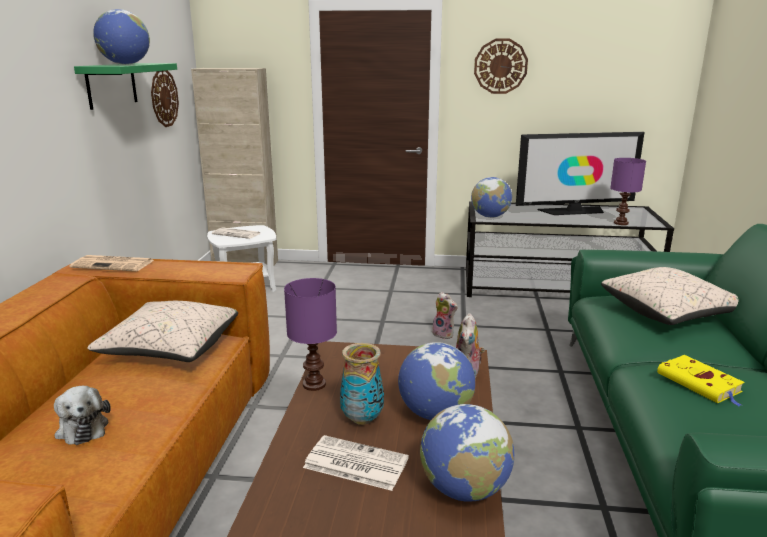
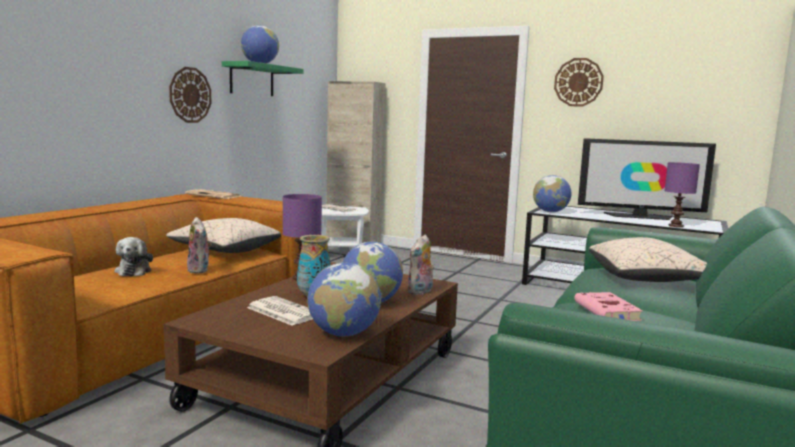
camera: 20 degrees right, 10 degrees down
(164, 98) = (299, 98): wall clock -> wall clock (190, 95)
(444, 334) = (476, 302): plush toy -> plush toy (200, 270)
(700, 384) = (608, 312): yellow book -> pink book

